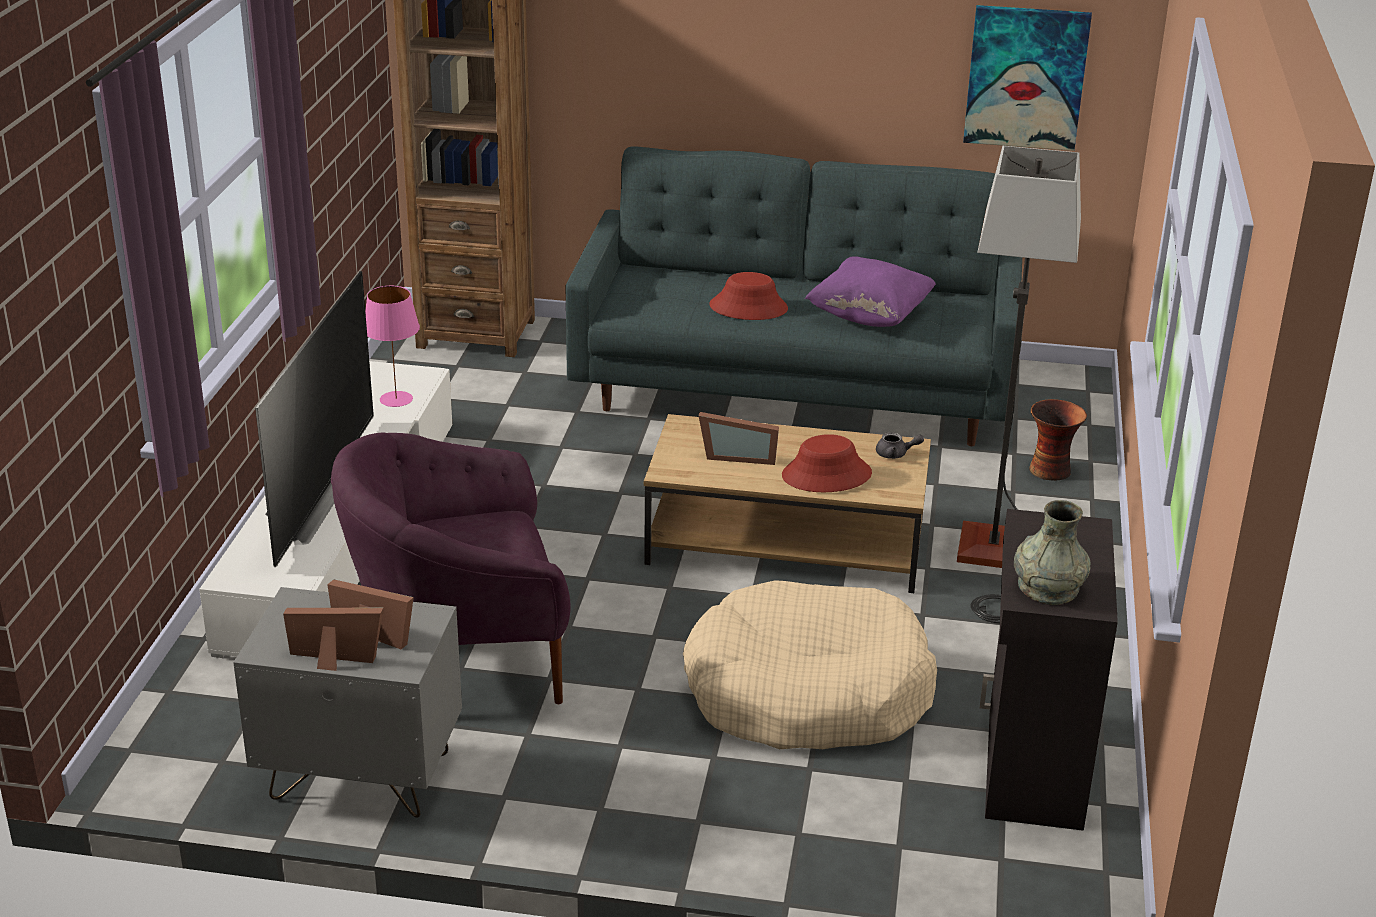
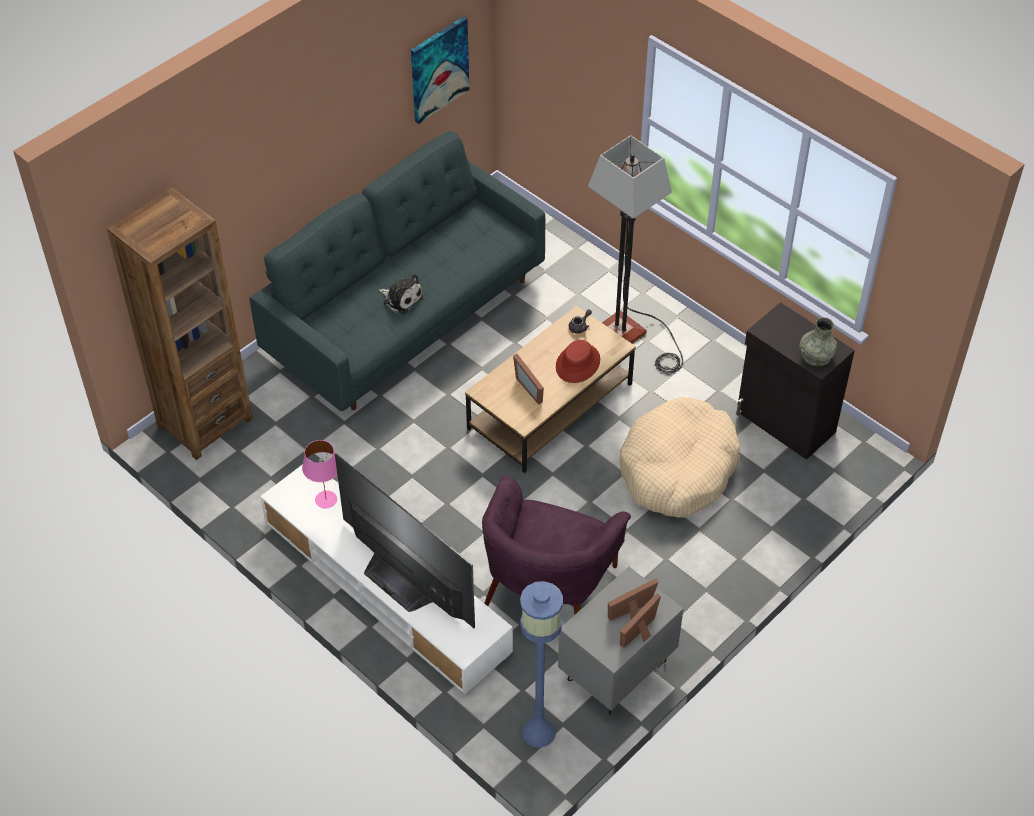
camera: 55 degrees left, 20 degrees up
(190, 744) = (538, 732): none -> blue floor lamp
(738, 456) = (531, 387): picture frame -> picture frame turned 105 degrees clockwise
(748, 307) = (401, 299): red hat -> plush toy
(869, 316) = (455, 256): purple pillow -> none
(1051, 470) = (571, 267): vase -> none

